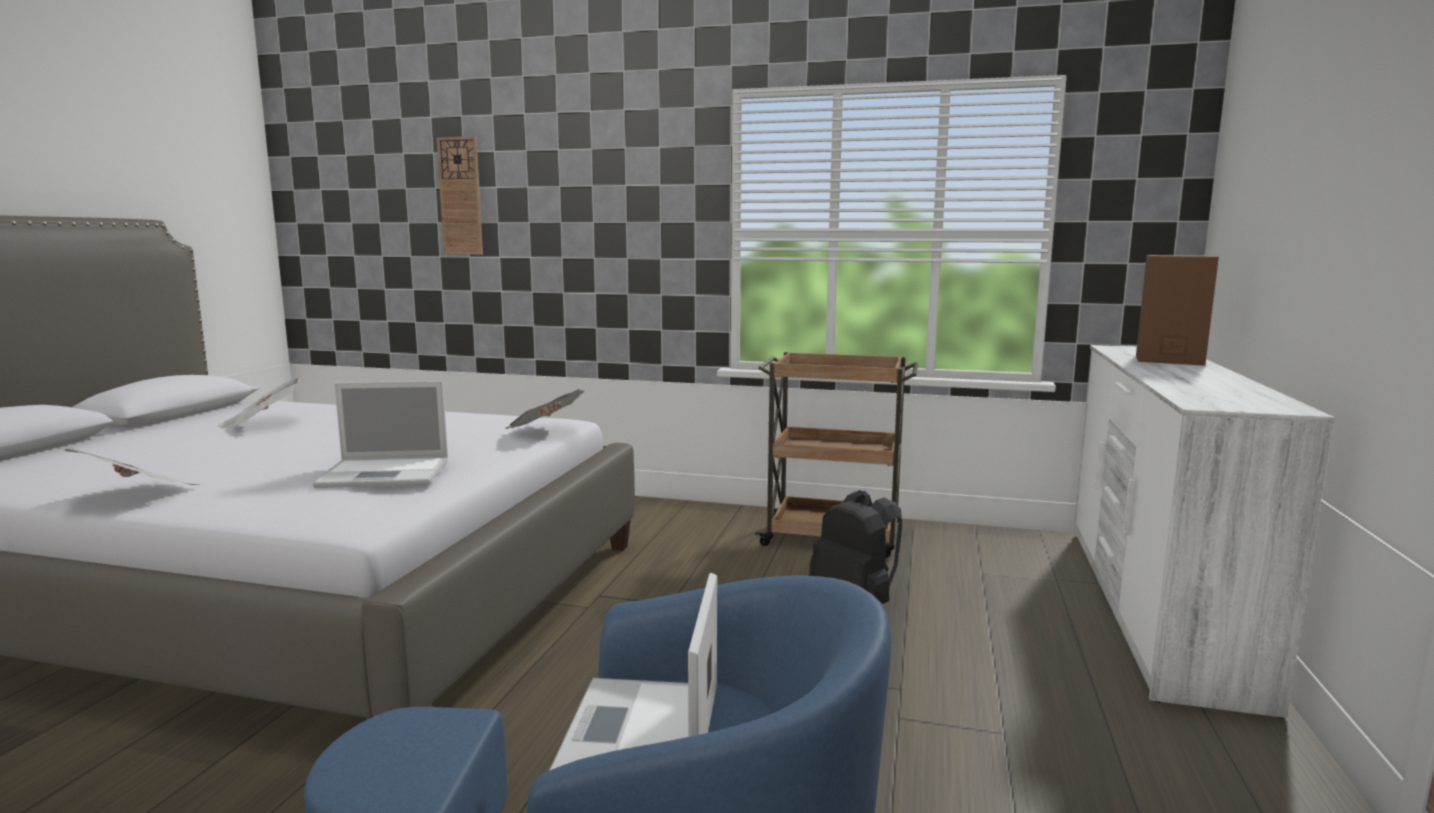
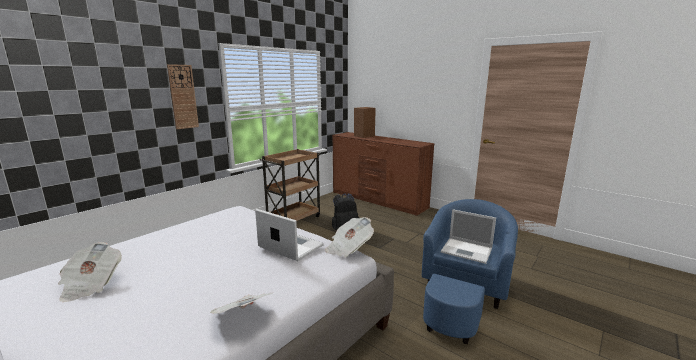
camera: 65 degrees left, 5 degrees up
(387, 473) = (290, 246): laptop -> laptop turned 75 degrees counterclockwise
(460, 196) = (46, 97): wall clock -> wall clock (183, 97)
(545, 431) = (250, 213): newspaper -> newspaper (348, 248)
(1152, 606) = (378, 200): white dresser -> brown dresser

